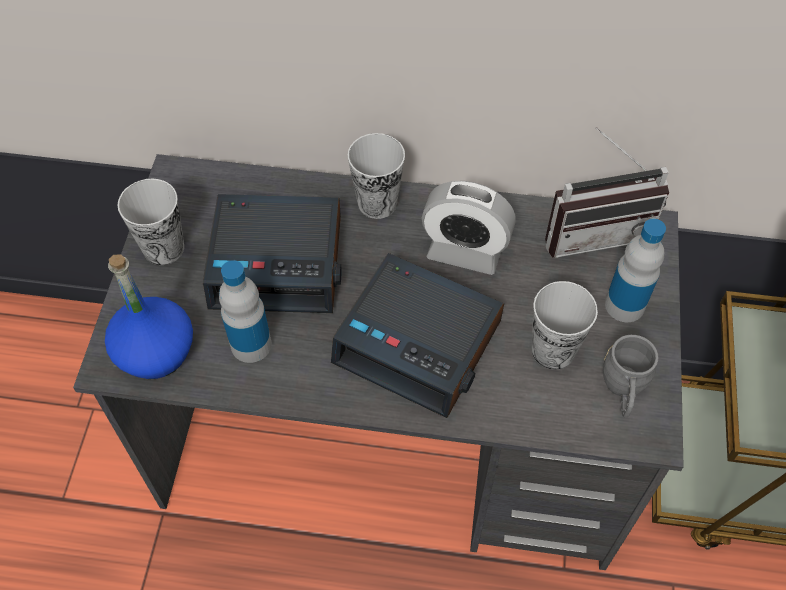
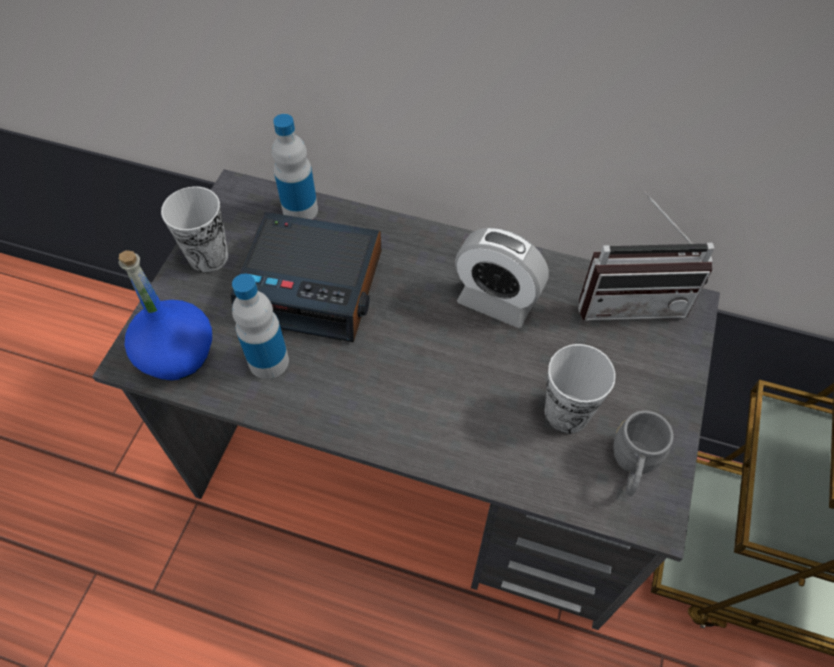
camera: 10 degrees right, 0 degrees up
(377, 203) = (420, 242): cup -> none
(419, 342) = (433, 384): alarm clock -> none
(624, 305) = (649, 378): bottle -> bottle (300, 210)

